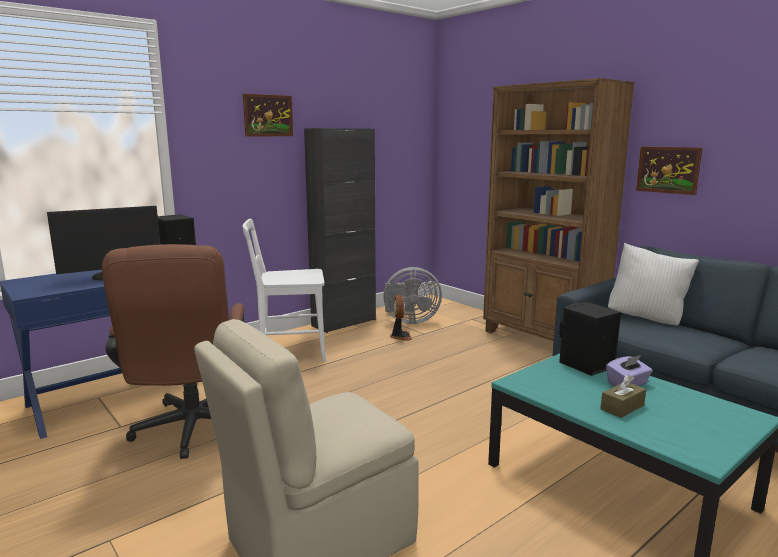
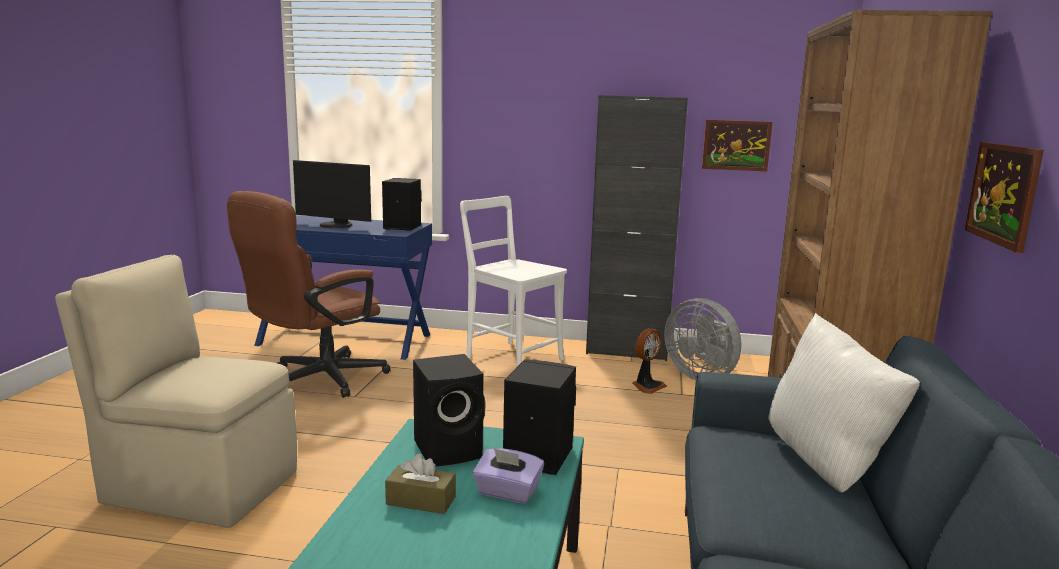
camera: 50 degrees right, 0 degrees up
(268, 115) = (558, 79): picture -> picture (736, 145)
(555, 383) = (450, 449): none -> black speaker

